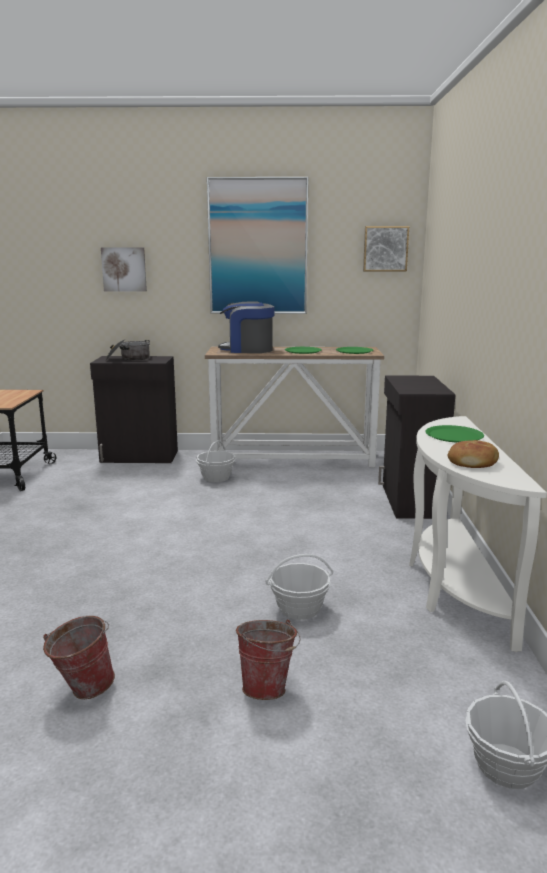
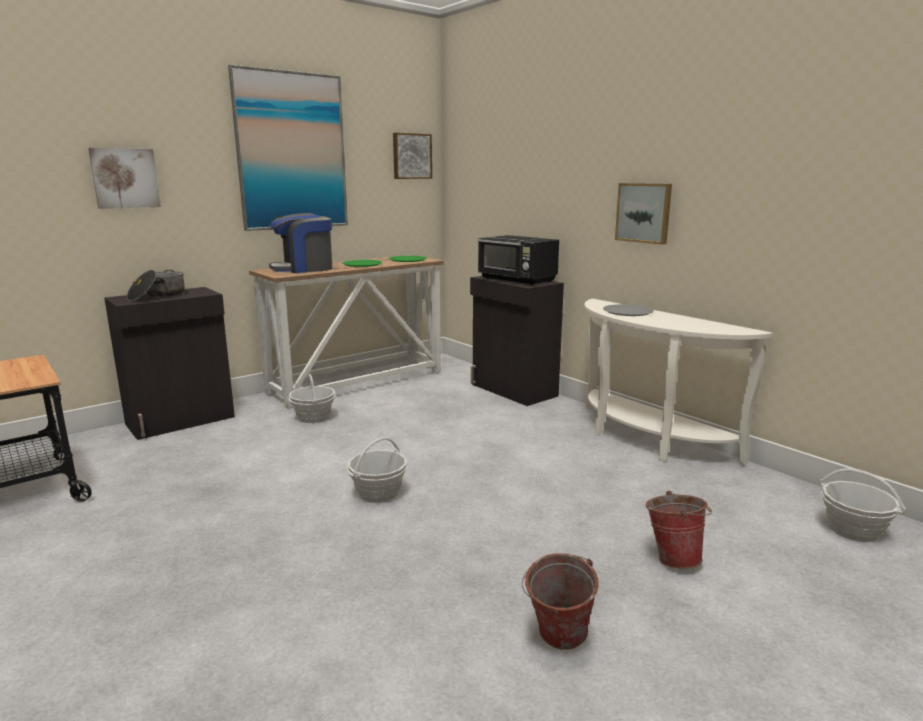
camera: 40 degrees left, 0 degrees up
(299, 608) = (587, 495): basket -> basket (378, 493)
(416, 385) = (517, 280): none -> black microwave
(454, 435) = (628, 311): green plate -> grey plate
(473, 462) = (691, 325): bread -> none
(500, 324) = (644, 213): none -> picture

